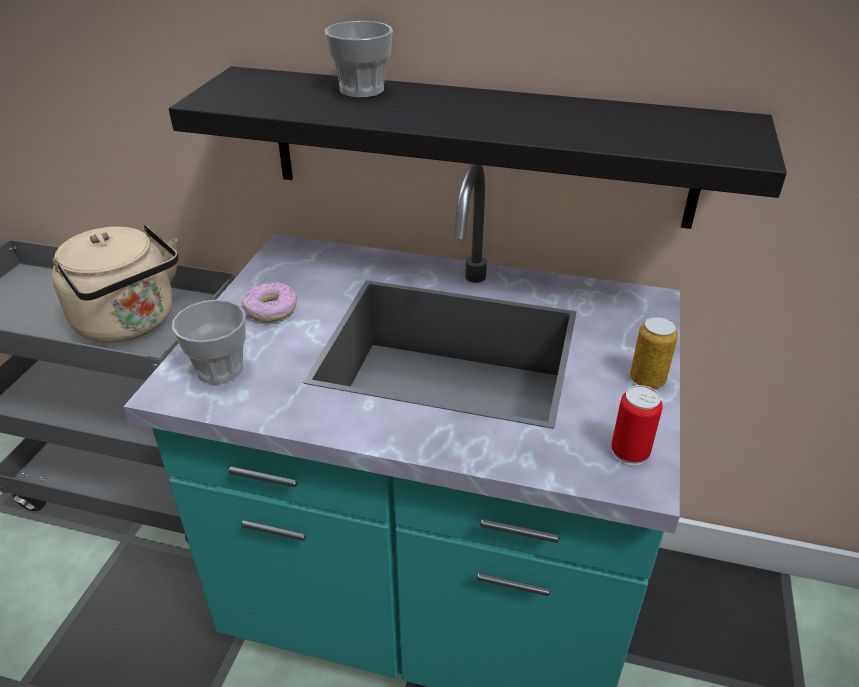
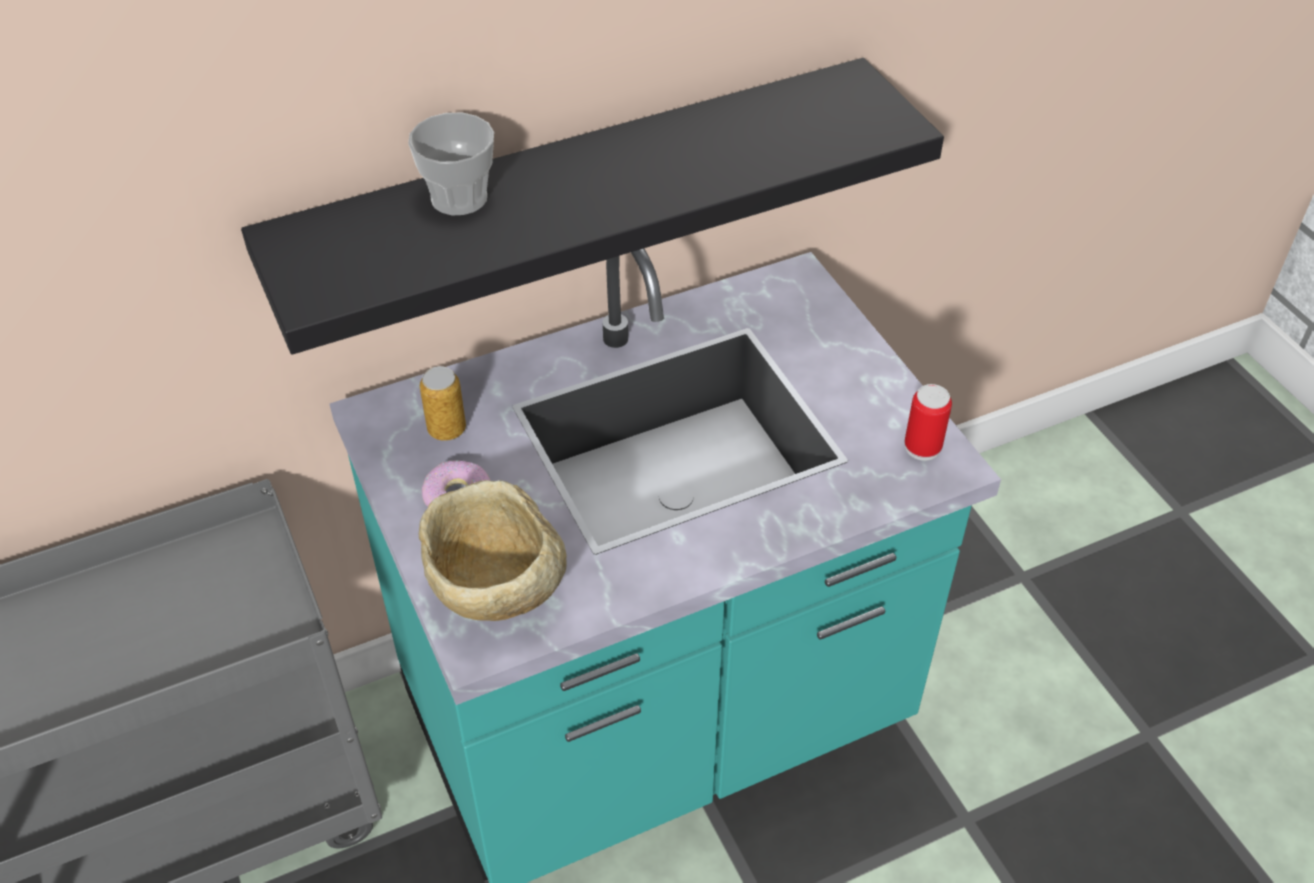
camera: 40 degrees left, 10 degrees up
(130, 323) = (182, 617): beige kettle -> none
(220, 369) = (496, 592): cup -> beige bowl
(647, 379) = (873, 368): can -> can (447, 429)

